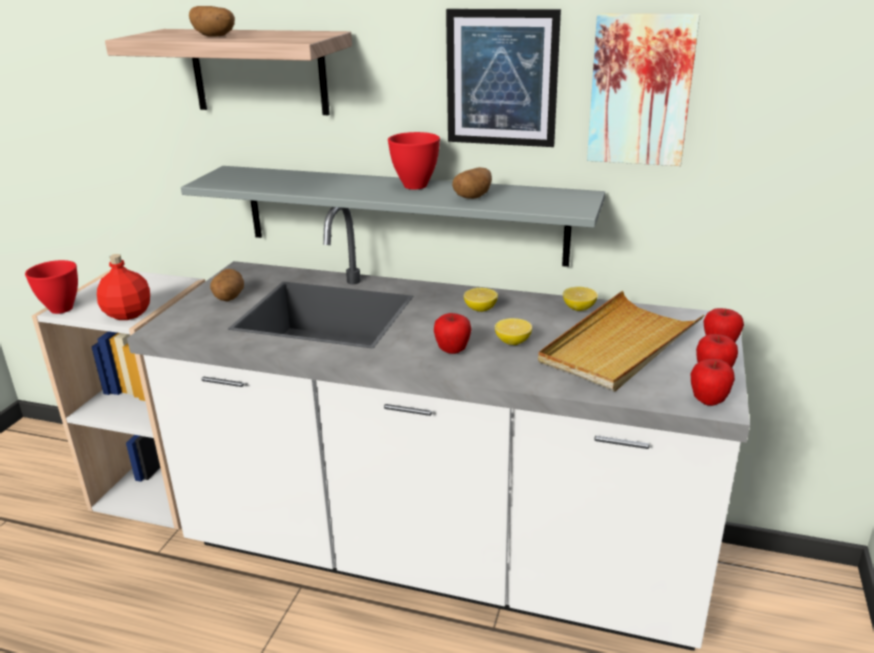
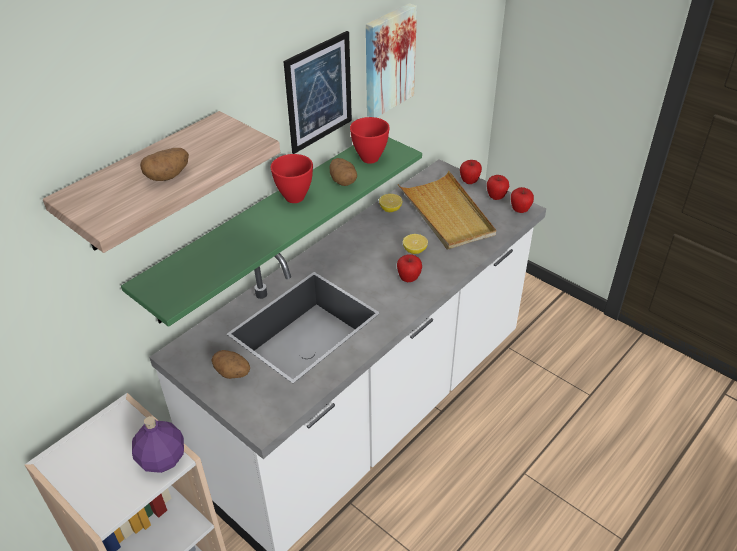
camera: 65 degrees left, 15 degrees up
(62, 309) = (103, 513): red bowl -> red bowl (370, 158)
(128, 314) = (163, 458): red bottle -> purple bottle
(402, 214) = (267, 224): grey shelf -> green shelf
(480, 309) = (360, 248): lemon -> none

